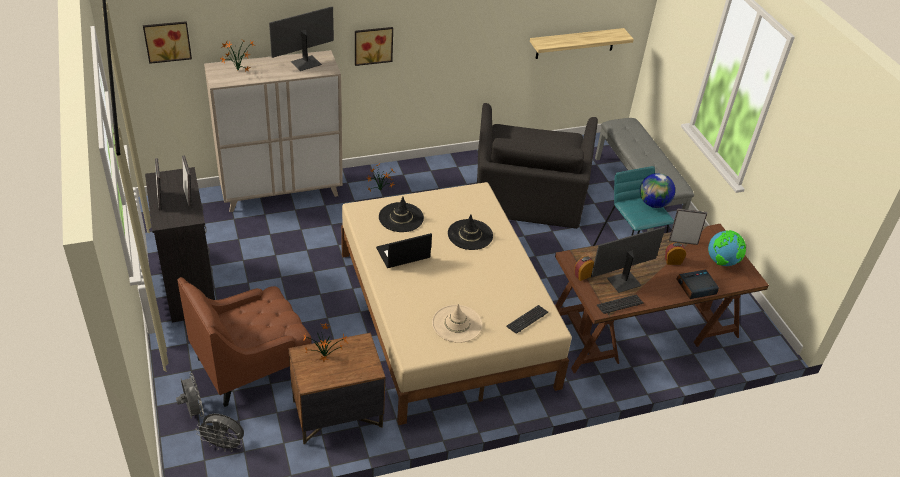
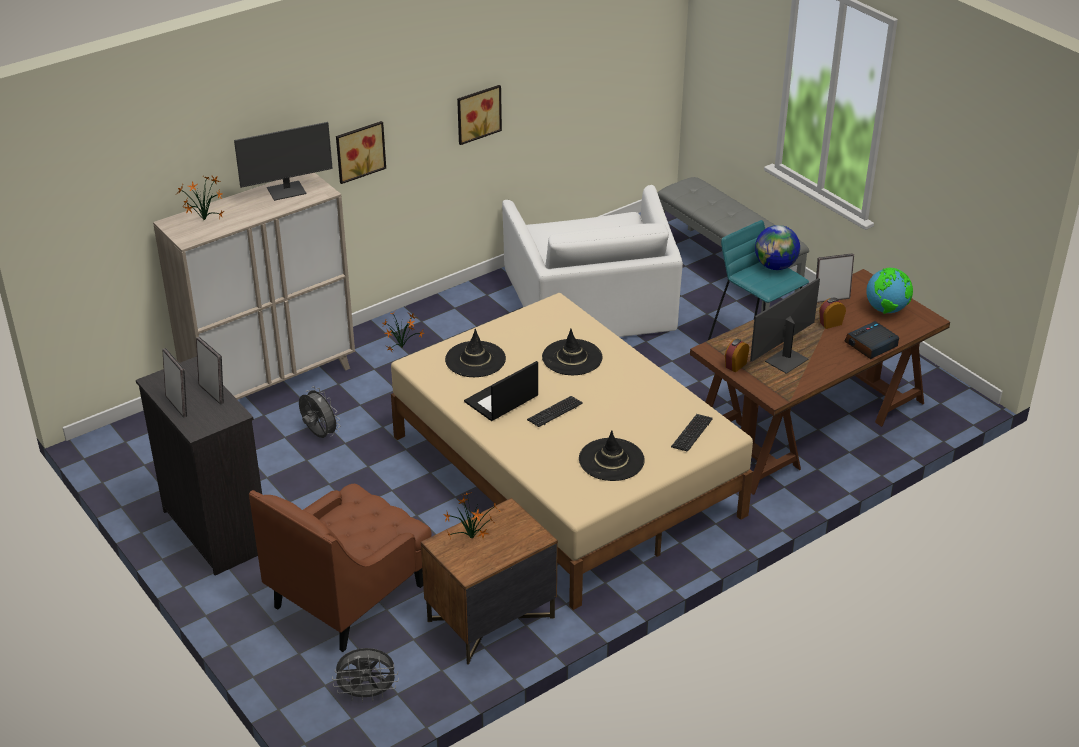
camera: 15 degrees left, 5 degrees down
(167, 41) = (103, 201): picture -> picture (477, 113)
(193, 411) = (305, 668): grey fan -> grey fan (319, 435)
(305, 63) = (287, 191): monitor -> monitor turned 150 degrees counterclockwise
(457, 324) = (611, 460): beige hat -> black hat
(529, 189) = (592, 299): black armchair -> white armchair
(575, 43) = (601, 96): shelf -> none
(619, 305) = (794, 386): keyboard -> keyboard (555, 412)

